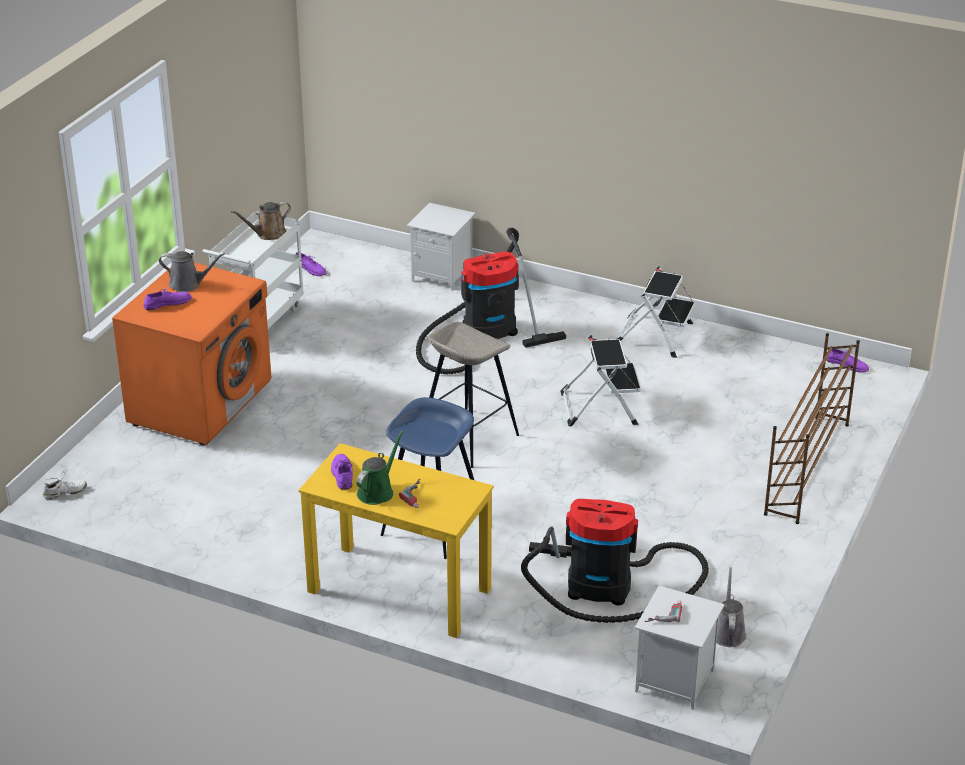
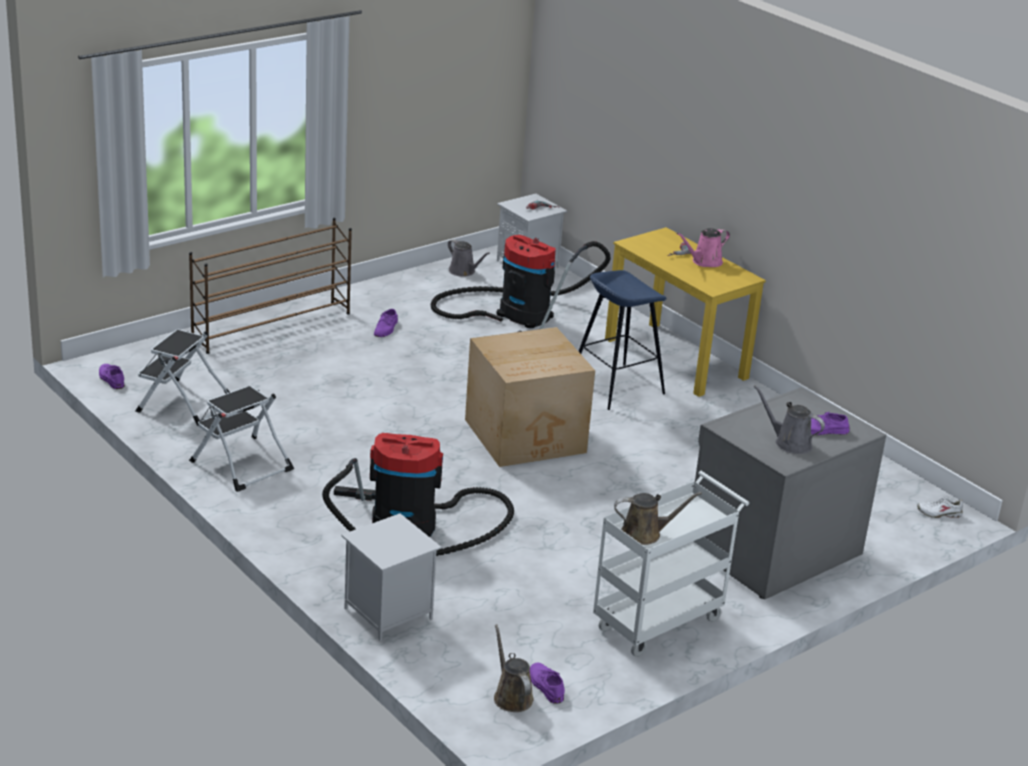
camera: 155 degrees left, 5 degrees down
(203, 404) = (770, 552): orange washing machine -> grey washing machine
(326, 257) = (511, 696): none -> brown watering can
(342, 474) = (724, 278): purple shoe -> purple shoe (386, 328)
(377, 491) = (704, 262): green watering can -> pink watering can
(468, 437) = (527, 436): grey stool -> cardboard box
(600, 406) = (378, 421): step ladder -> step ladder (184, 403)
(728, 632) = (463, 271): grey watering can -> grey watering can turned 75 degrees counterclockwise

